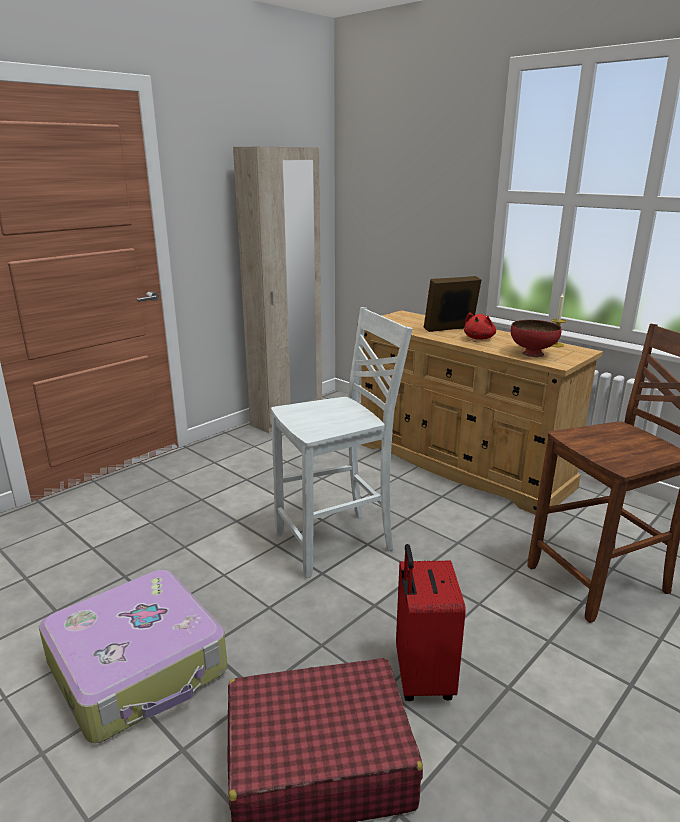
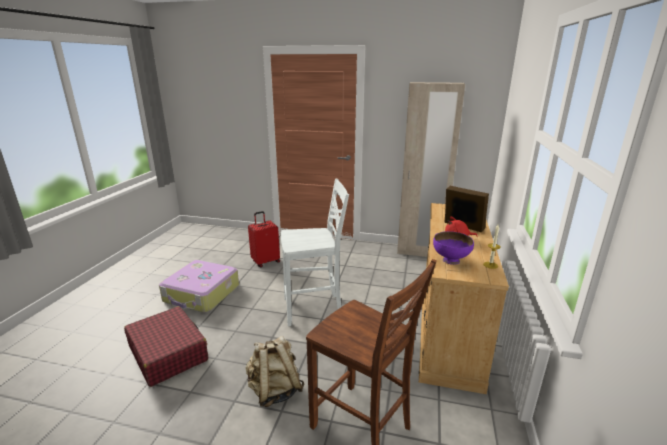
camera: 60 degrees right, 0 degrees up
(337, 543) = (314, 309): white chair -> white chair turned 45 degrees counterclockwise
(421, 677) = (228, 367): red suitcase -> red suitcase (265, 261)
(504, 636) = (274, 390): none -> beige backpack
(532, 354) = (450, 260): red bowl -> purple bowl

